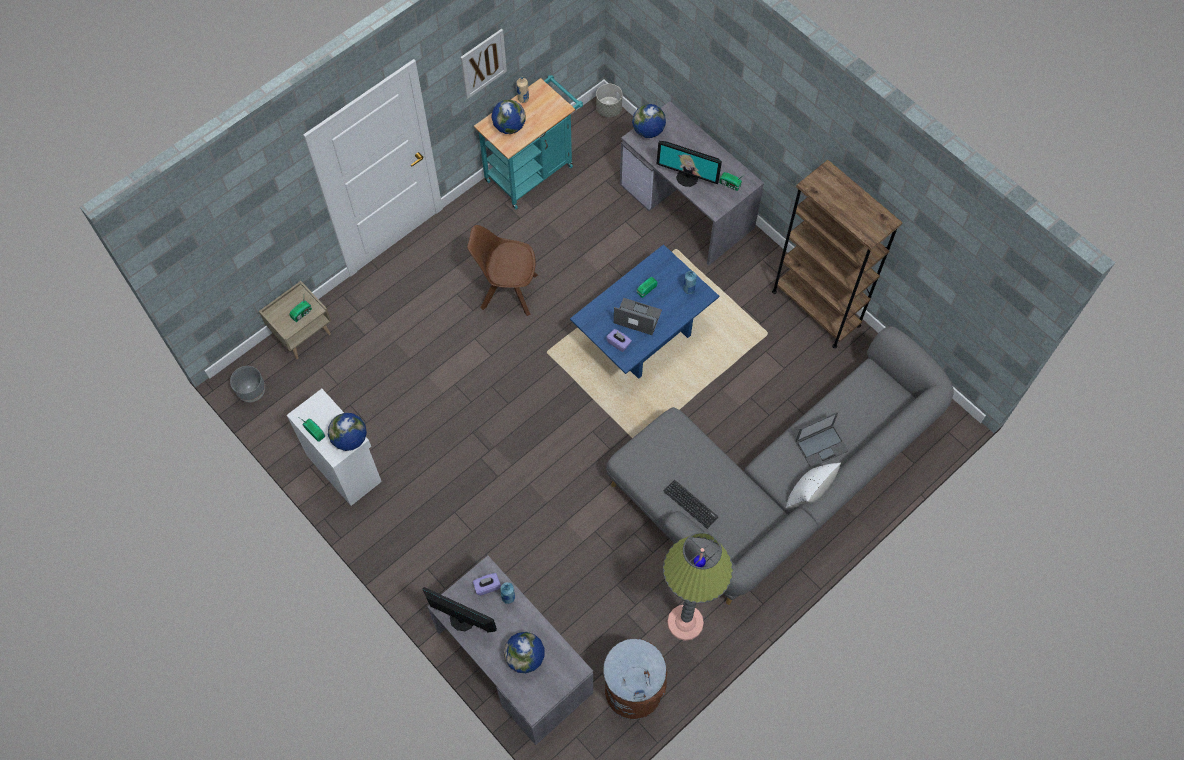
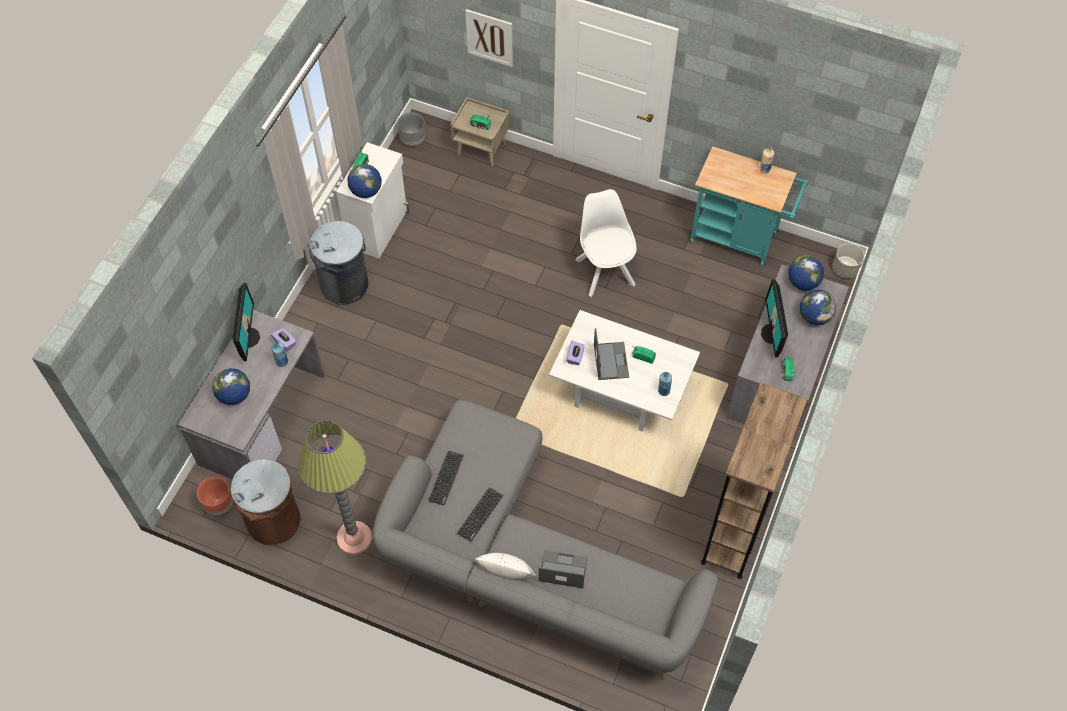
camera: 65 degrees right, 5 degrees down
(396, 525) = (345, 285): none -> grey trash can
(483, 63) = (743, 100): picture -> picture (489, 37)
(507, 291) = (604, 270): brown chair -> white chair
(509, 127) = (728, 171): globe -> globe (814, 317)
(591, 738) = (219, 505): none -> brown planter
(642, 334) = (621, 392): blue coffee table -> white coffee table
(740, 490) = (480, 514): none -> keyboard
(822, 446) = (562, 569): laptop -> laptop turned 150 degrees clockwise

